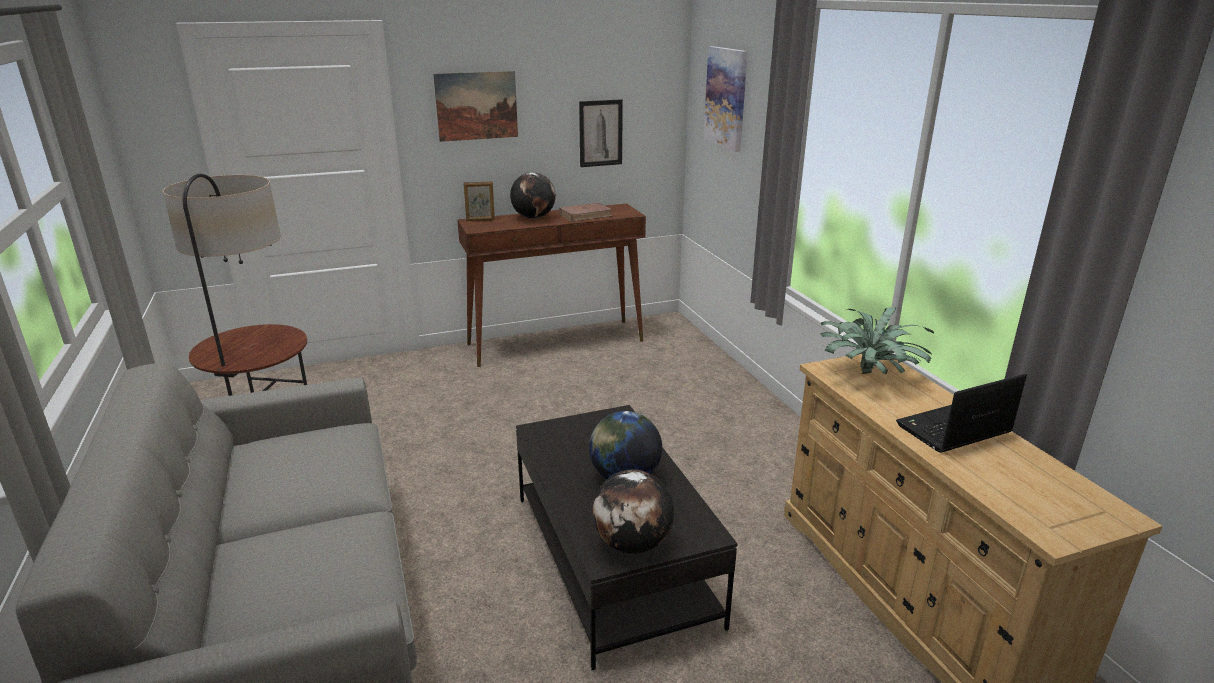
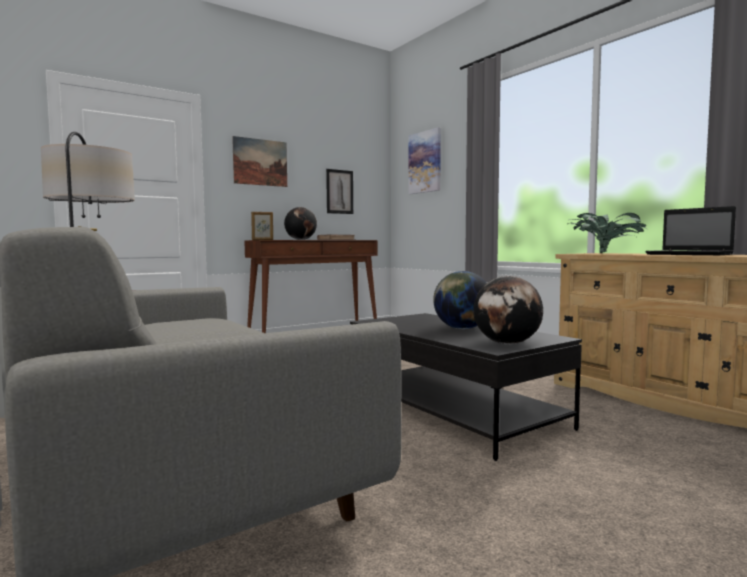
camera: 15 degrees left, 20 degrees down
(952, 430) = (690, 254): laptop -> laptop turned 90 degrees counterclockwise

